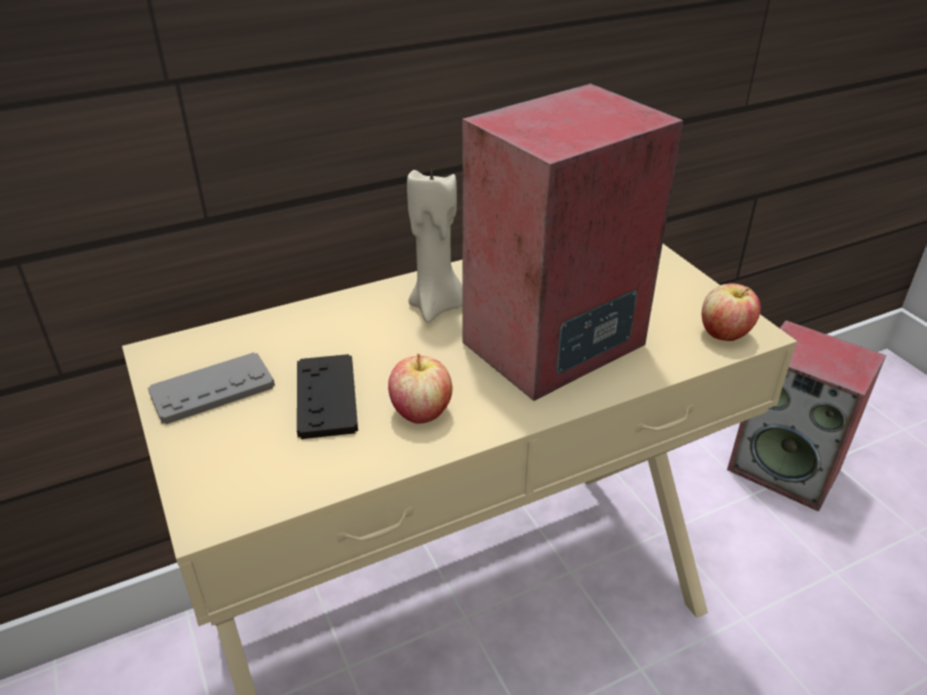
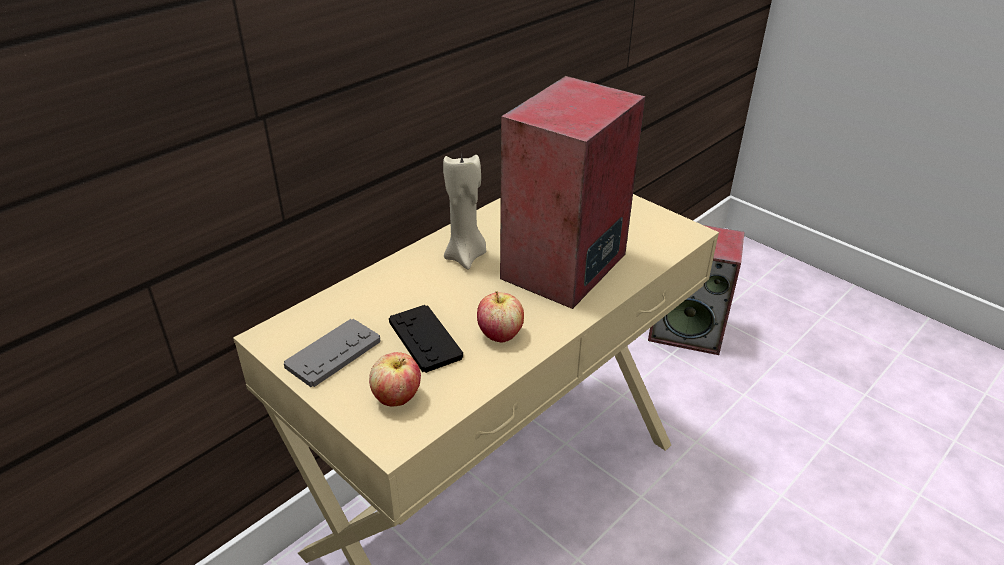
camera: 20 degrees left, 0 degrees up
(724, 334) = (672, 237): apple -> apple (397, 397)

